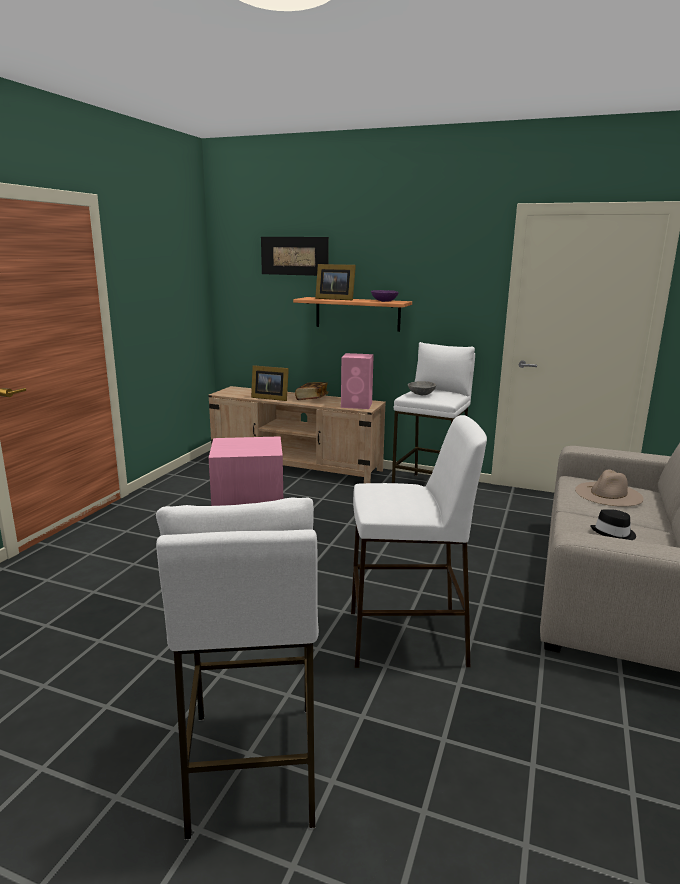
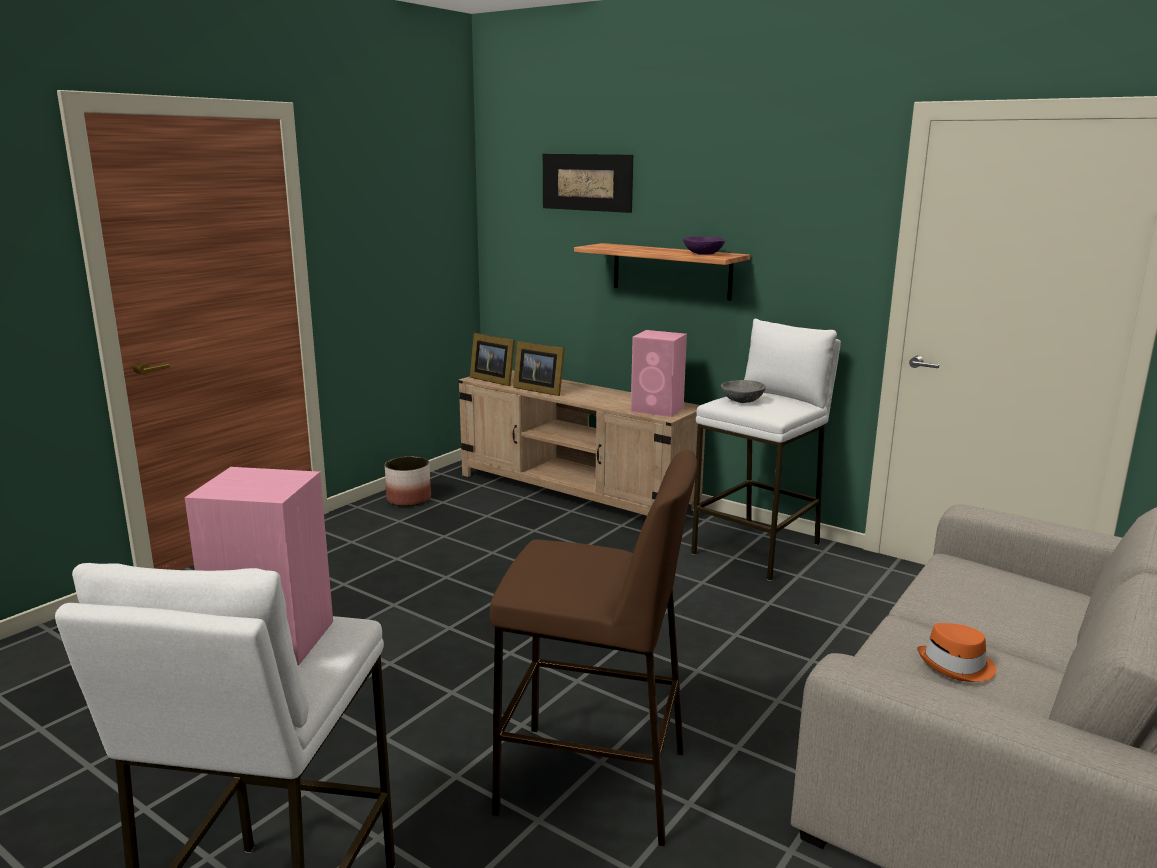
camera: 15 degrees right, 0 degrees up
(183, 480) = (408, 499): none -> planter
(312, 399) = (598, 395): book -> none
(334, 299) = (635, 248): picture frame -> picture frame (493, 380)
(407, 637) = (594, 782): white stool -> brown stool
(608, 494) = (997, 594): beige hat -> none
(613, 533) = (957, 665): black hat -> orange hat

